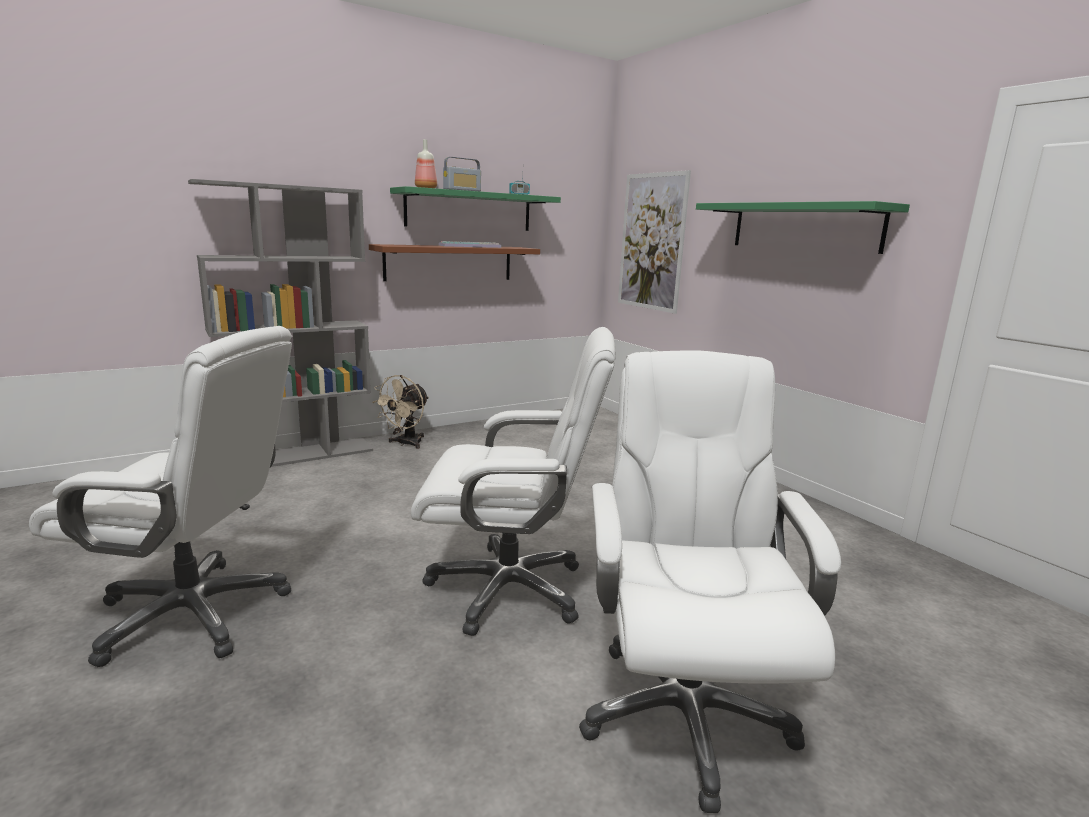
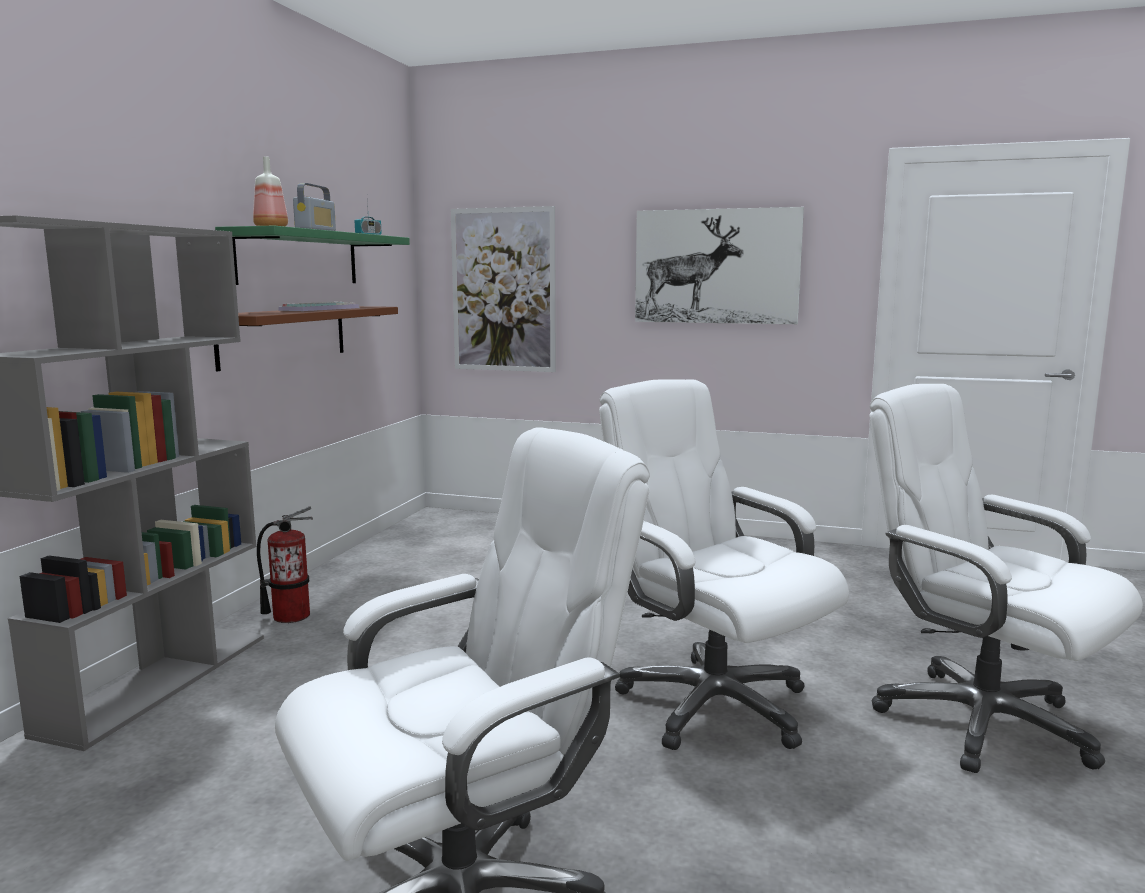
camera: 40 degrees left, 5 degrees down
(405, 444) = (291, 616): beige fan -> fire extinguisher
(509, 588) = (712, 704): white office chair -> white office chair turned 90 degrees counterclockwise
(804, 227) = (716, 266): green shelf -> picture

